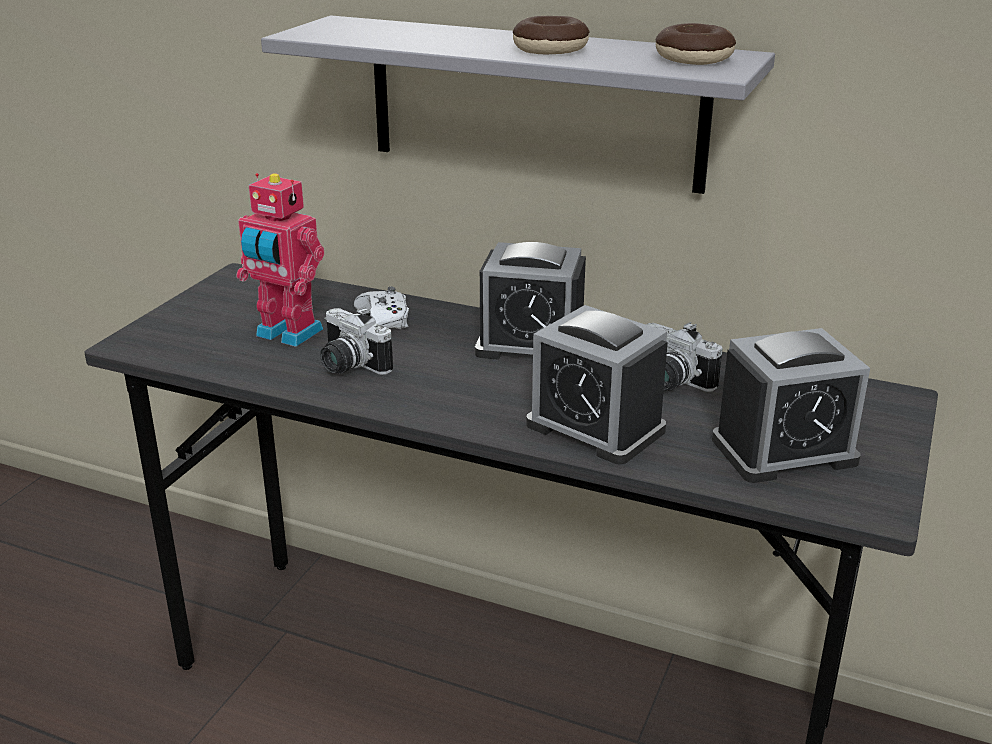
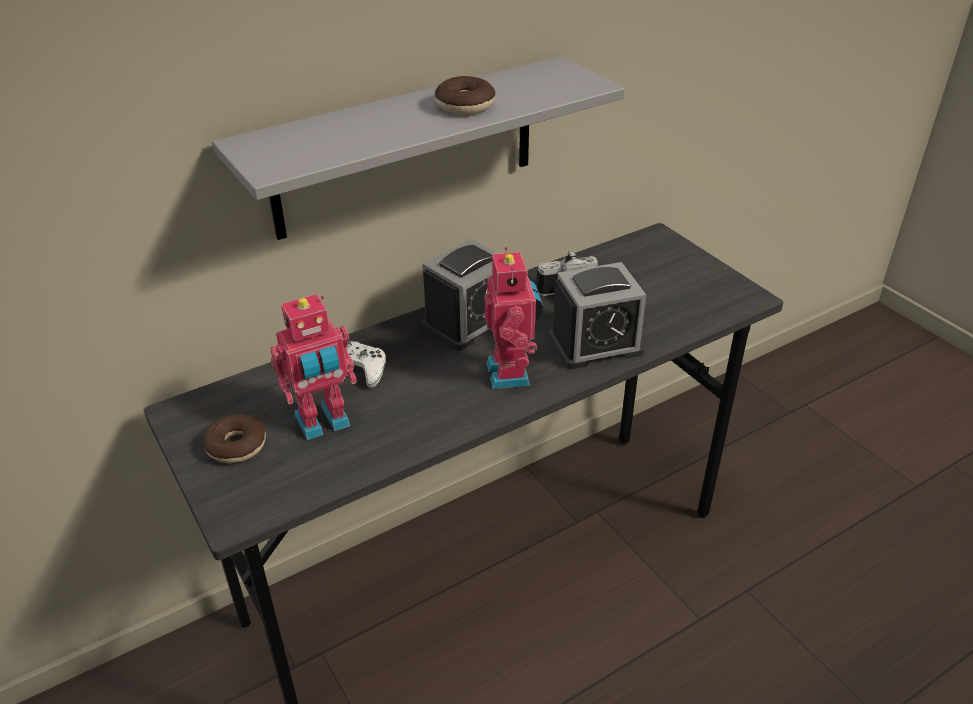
camera: 55 degrees left, 10 degrees up
(348, 366) = (410, 411): camera -> none
(474, 396) = (512, 373): none -> toy robot
(693, 58) = (550, 78): donut -> donut (236, 446)
(784, 451) = (677, 295): alarm clock -> none

